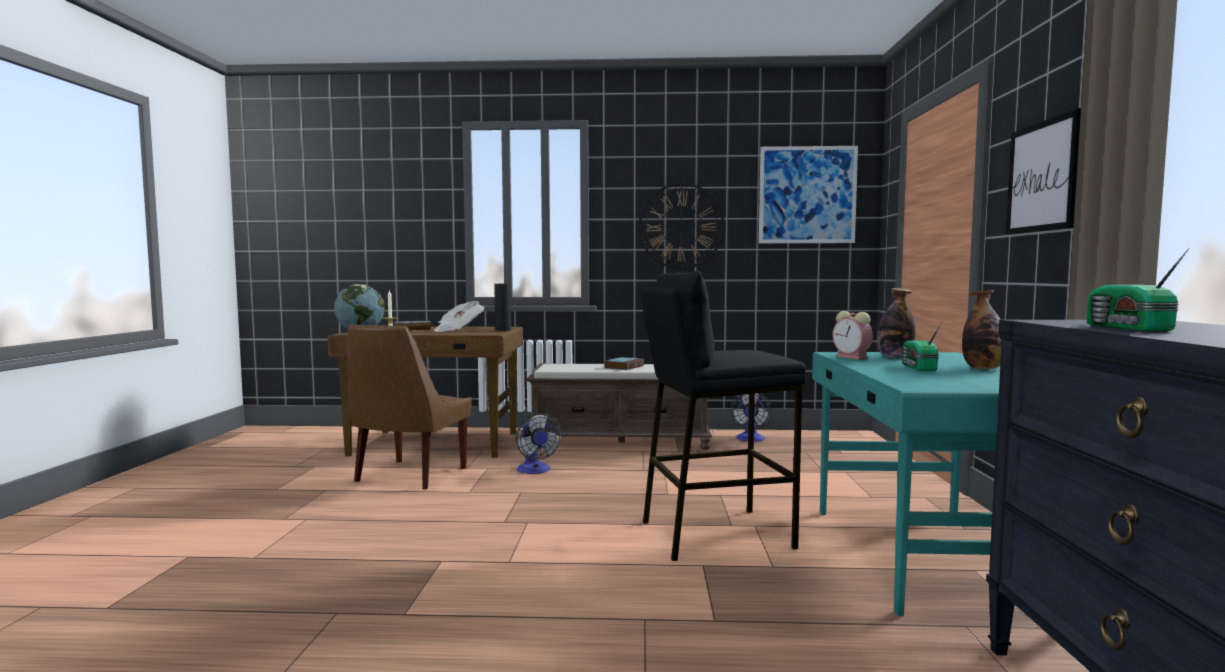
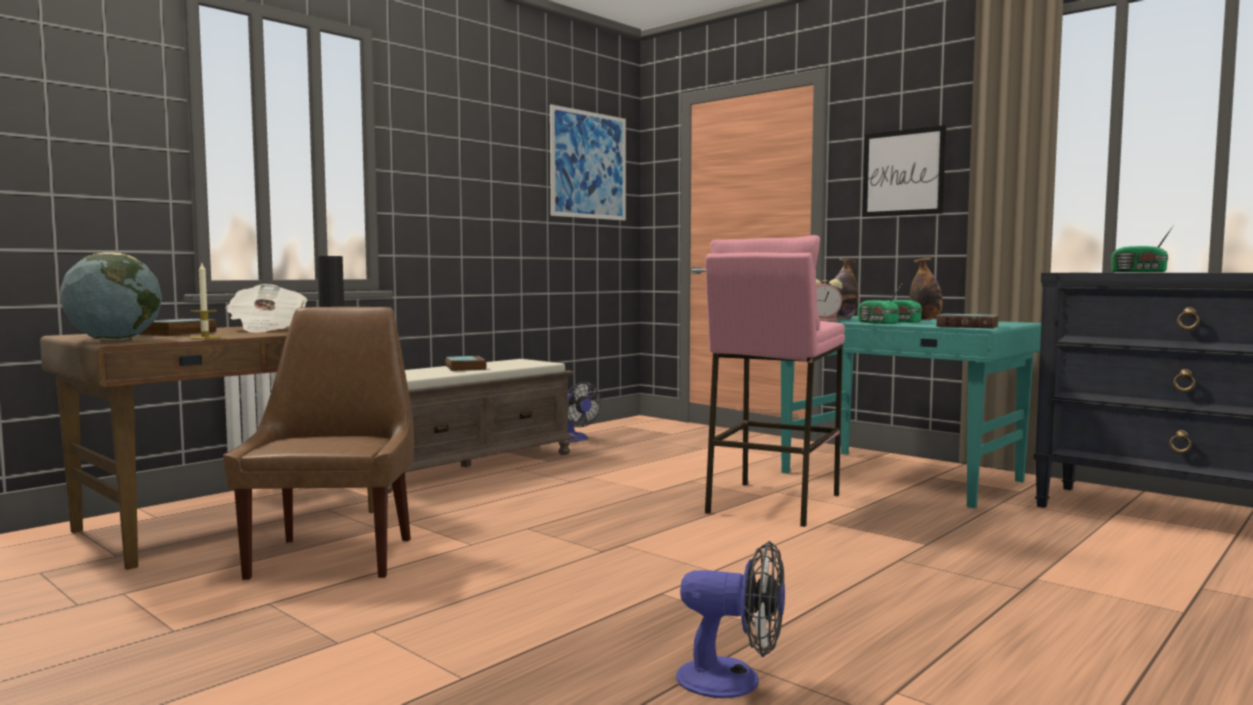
camera: 50 degrees left, 0 degrees up
(408, 476) = (335, 556): brown chair -> brown chair turned 150 degrees counterclockwise
(535, 470) = (471, 509): fan -> fan (733, 681)
(681, 226) = (478, 189): wall clock -> none
(715, 534) = (772, 504): black stool -> pink stool
(874, 366) = (878, 323): none -> radio
(926, 383) = (969, 326): none -> book

